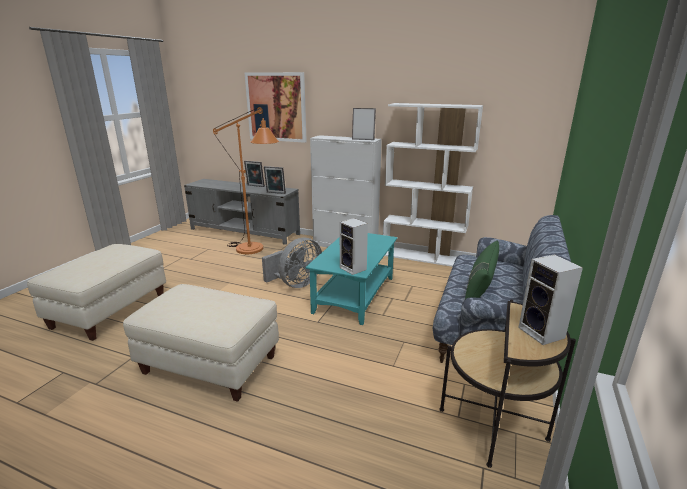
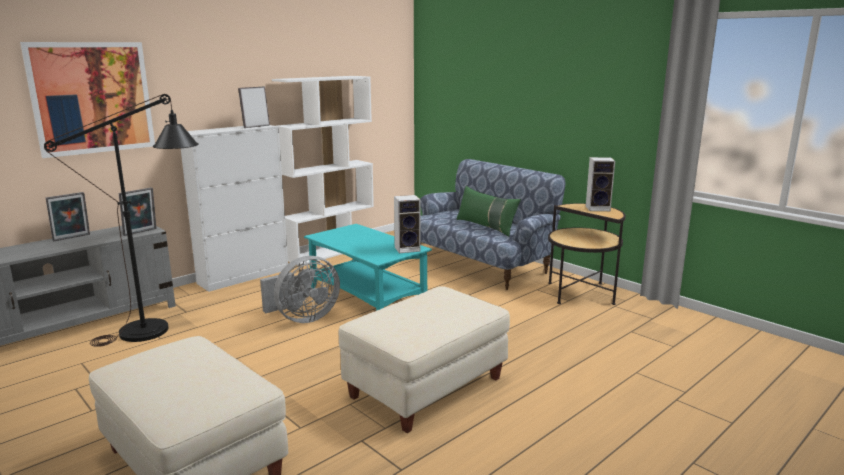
camera: 65 degrees left, 5 degrees down
(255, 250) = (158, 328): orange floor lamp -> black floor lamp
(296, 284) = (303, 318): grey fan -> grey fan turned 75 degrees clockwise

